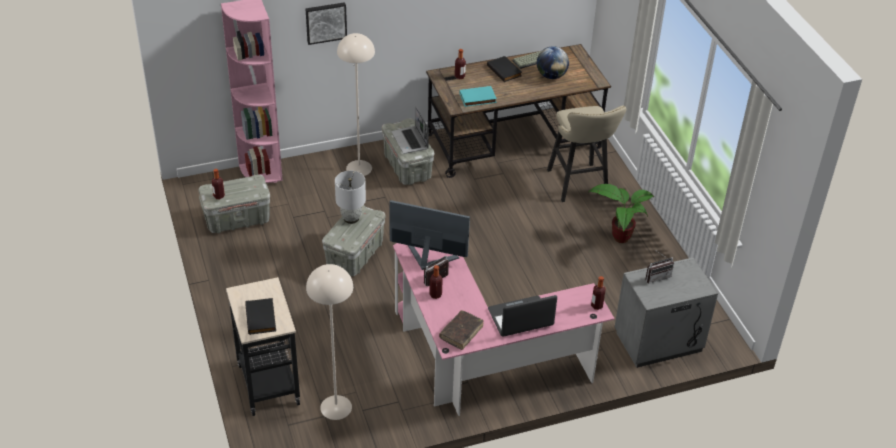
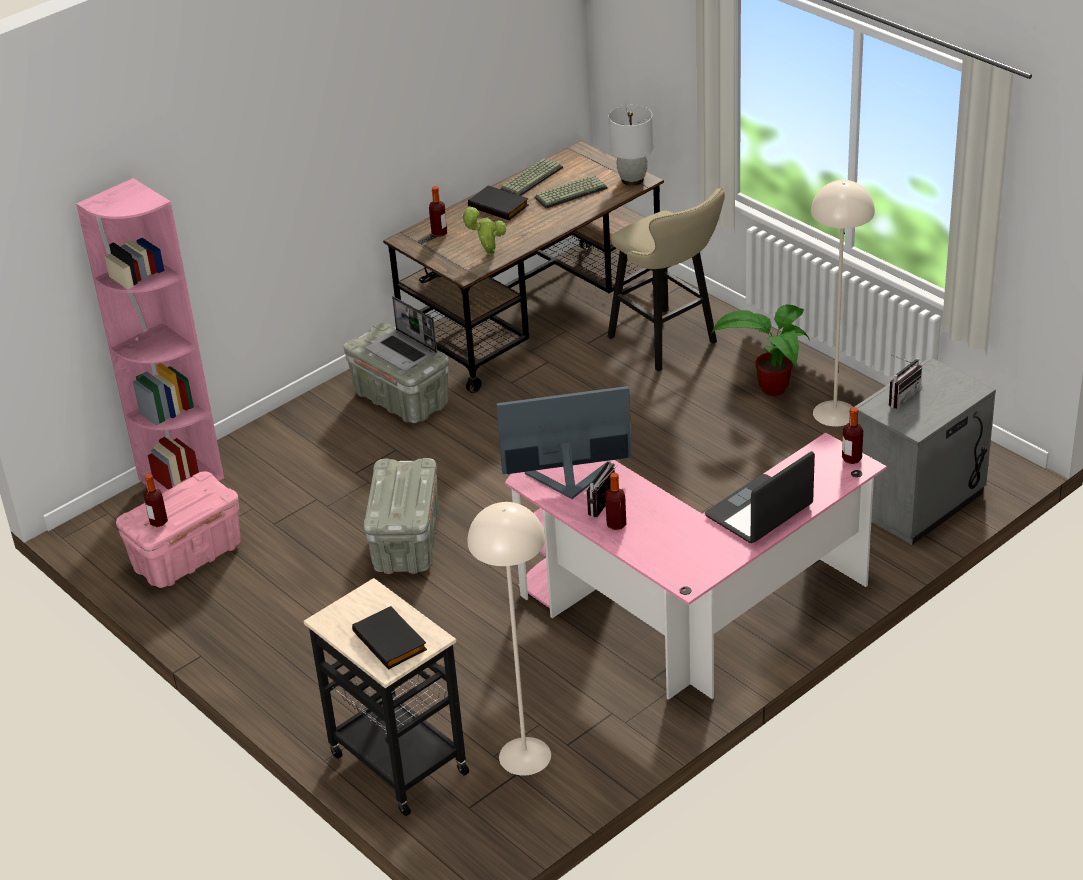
camera: 20 degrees left, 5 degrees down
(237, 219) = (187, 556): grey storage box -> pink storage box
(326, 22) = (231, 197): picture -> none
(351, 218) = (388, 482): white table lamp -> white table lamp (632, 179)
(359, 168) = (328, 424): beige floor lamp -> beige floor lamp (834, 413)
(461, 333) = (691, 559): brown book -> none
(477, 99) = (487, 253): turquoise book -> potted plant
(551, 76) = (571, 192): globe -> keyboard

